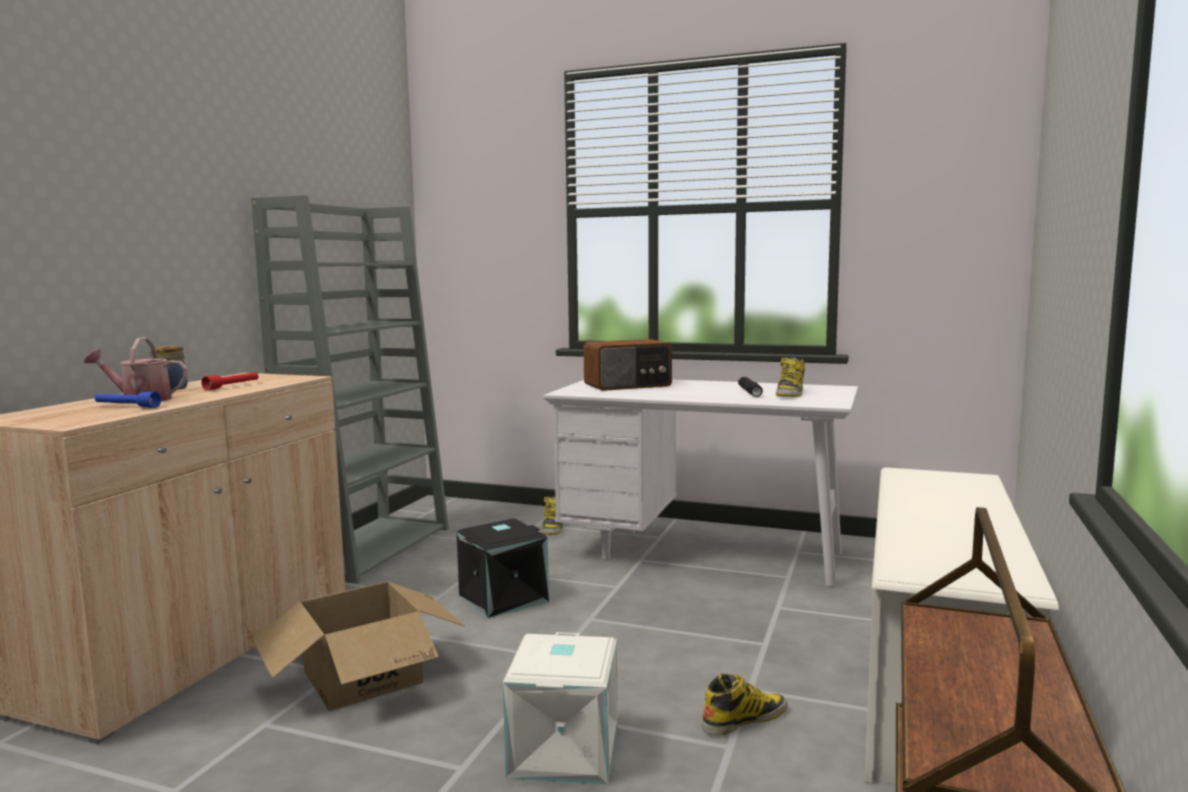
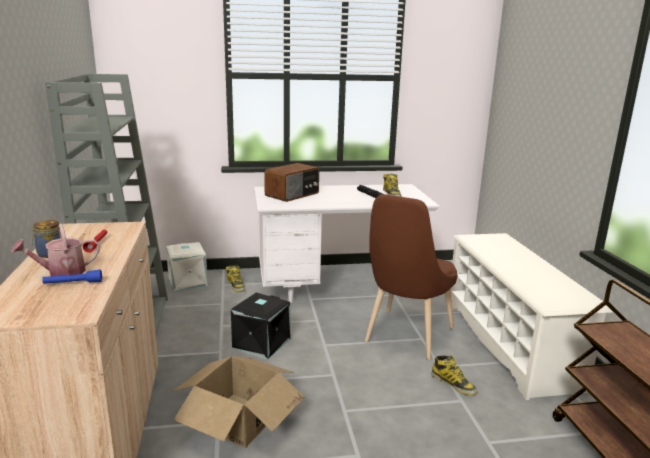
camera: 30 degrees left, 10 degrees up
(566, 751) = (396, 428): white storage box -> white storage box (188, 281)
(737, 636) = (406, 337): none -> brown chair
(744, 719) = (453, 384): boot -> boot turned 105 degrees clockwise

